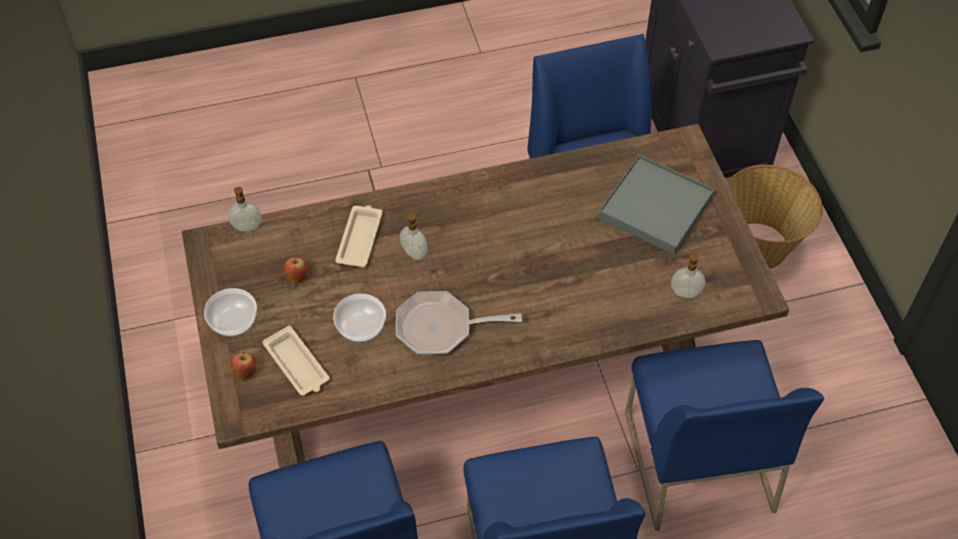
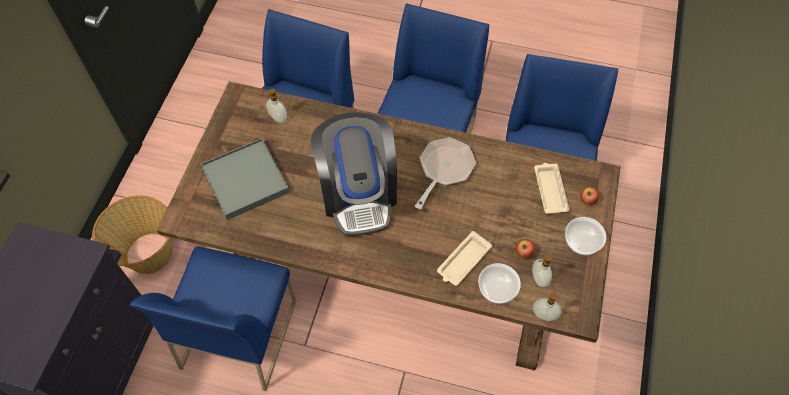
camera: 150 degrees left, 5 degrees up
(362, 326) = (495, 195): bowl -> bowl (496, 288)
(415, 252) = (430, 230): soap dispenser -> soap dispenser (538, 279)
(441, 328) = (444, 169): frying pan -> frying pan turned 90 degrees counterclockwise
(521, 253) = (358, 193): none -> coffee machine

